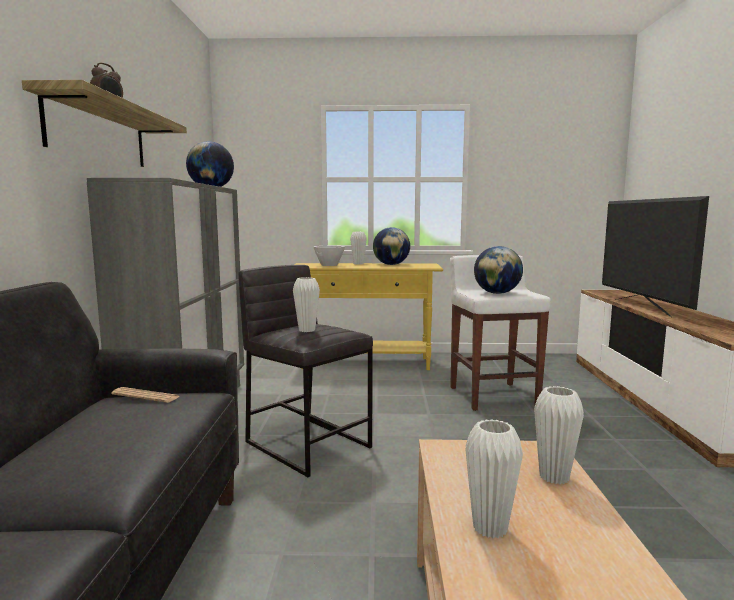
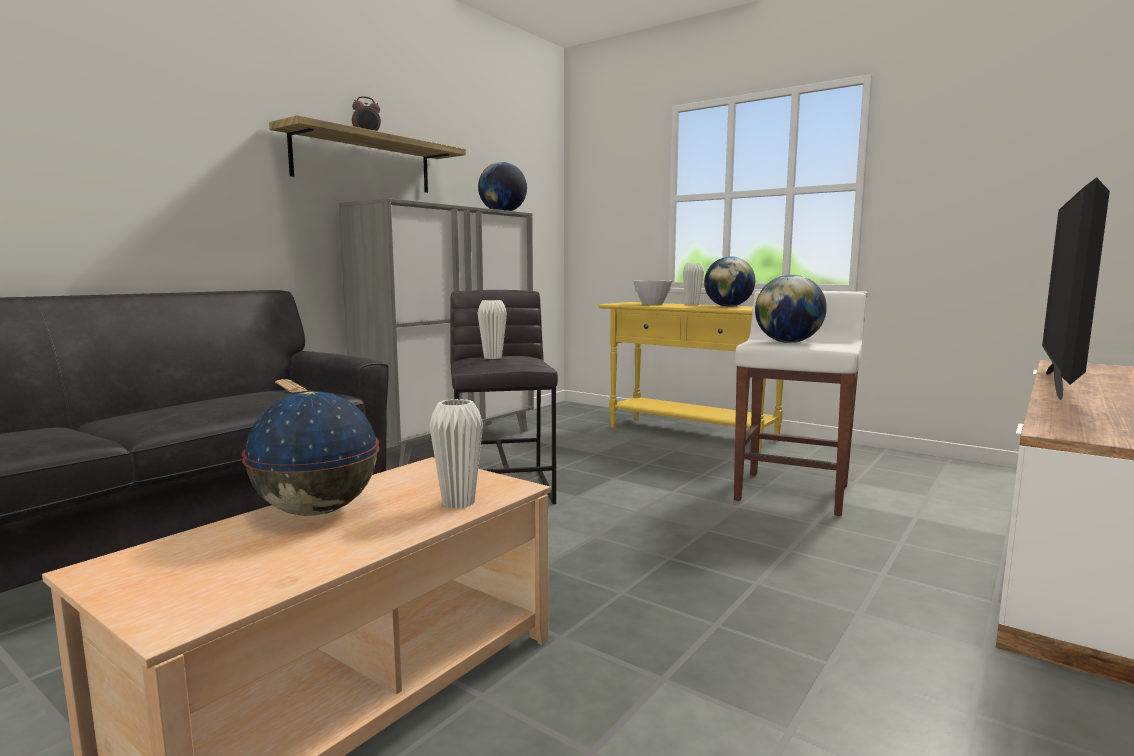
camera: 35 degrees right, 0 degrees up
(490, 528) = (317, 511): white vase -> globe

